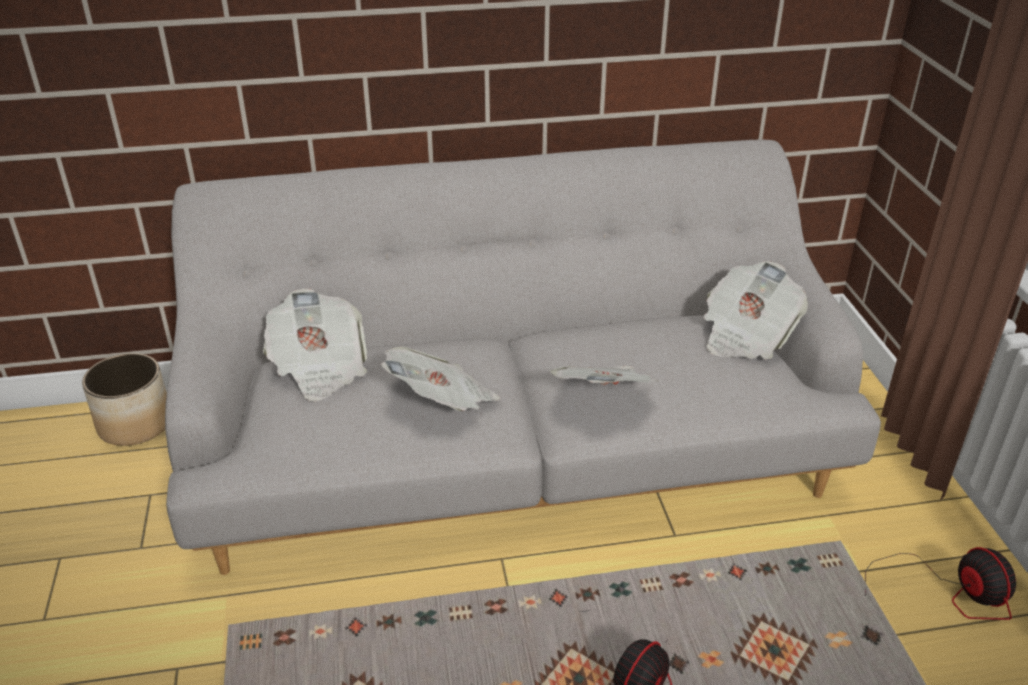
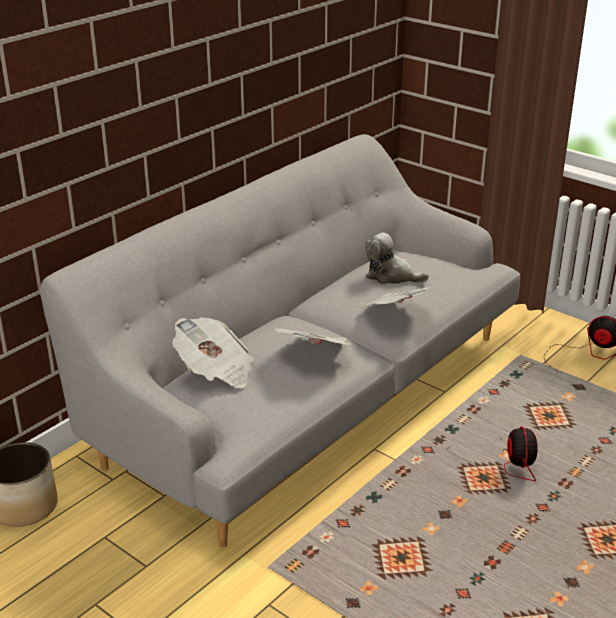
camera: 40 degrees left, 5 degrees down
(666, 346) = (391, 276): none -> plush toy
(746, 335) = (421, 254): newspaper -> none

